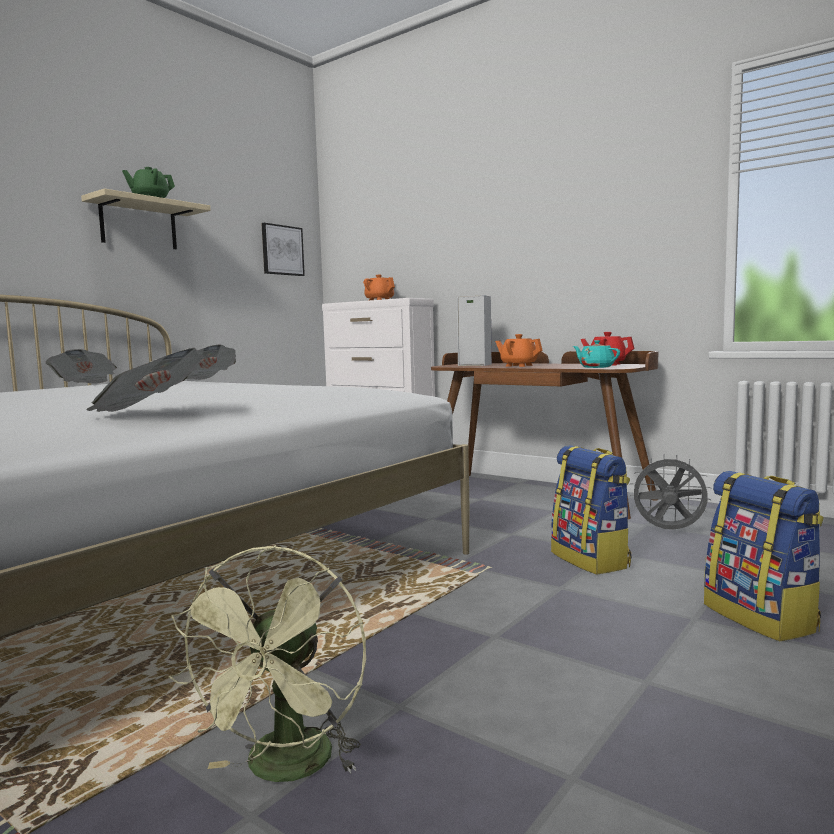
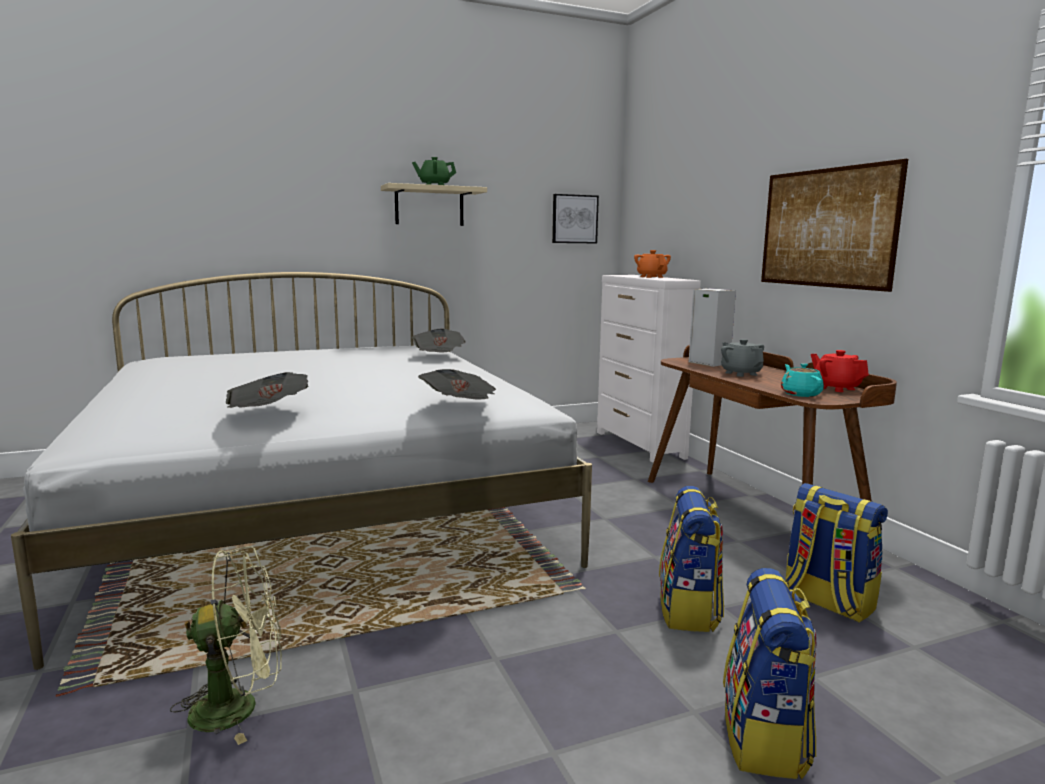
camera: 30 degrees right, 5 degrees up
(85, 385) = (357, 349): newspaper -> newspaper (460, 407)
(285, 770) = (239, 707): green fan -> green fan turned 150 degrees counterclockwise
(518, 366) = (740, 373): orange teapot -> grey teapot
(564, 237) = (826, 228): none -> picture
(668, 531) = (826, 602): grey fan -> backpack

